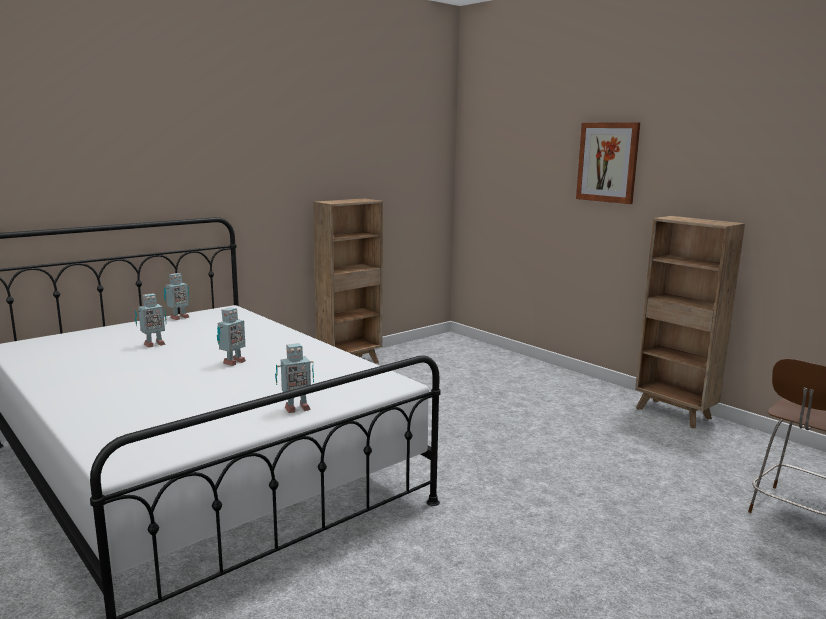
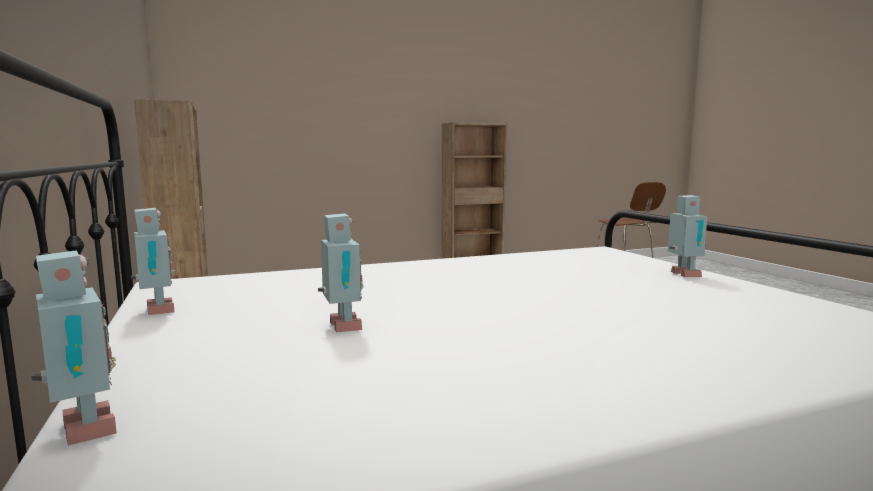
camera: 70 degrees left, 5 degrees down
(232, 362) = (497, 289): toy robot -> toy robot (82, 432)
(607, 162) = (373, 80): picture -> none

